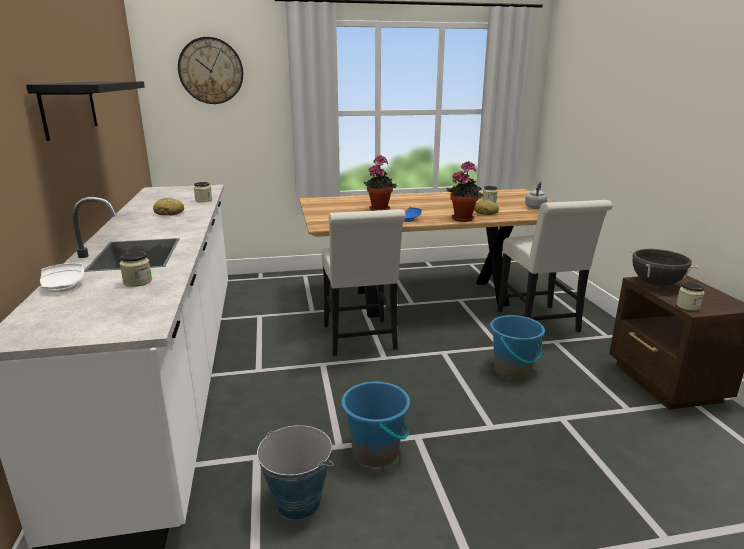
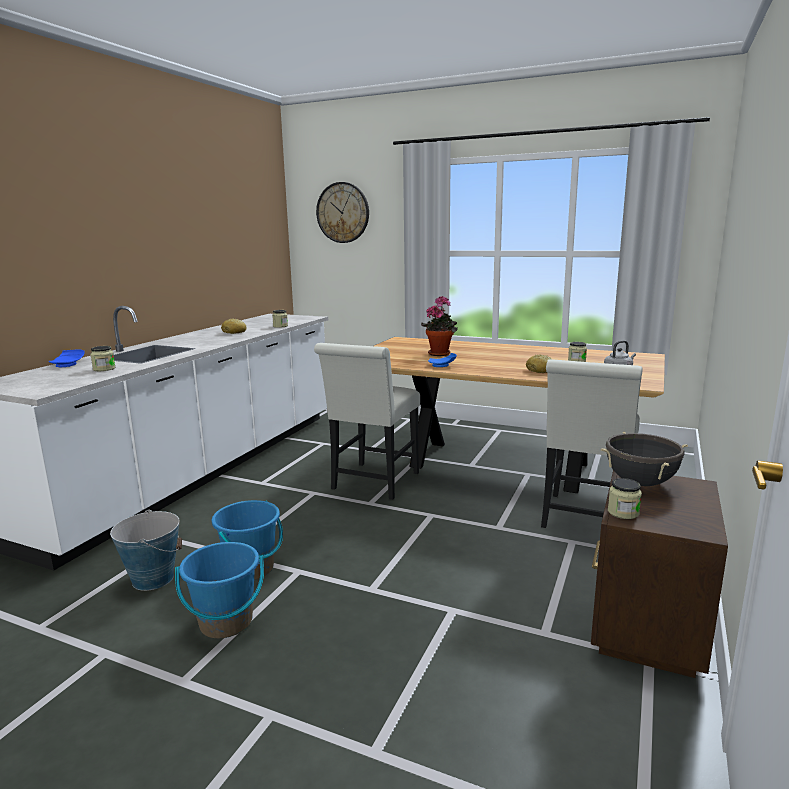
camera: 35 degrees right, 5 degrees down
(64, 286) = (68, 364): white plate -> blue plate
(69, 107) = (150, 240): black shelf -> none
(463, 218) = (501, 372): potted plant -> none
(512, 369) = (476, 551): blue bucket -> blue bucket (226, 622)

